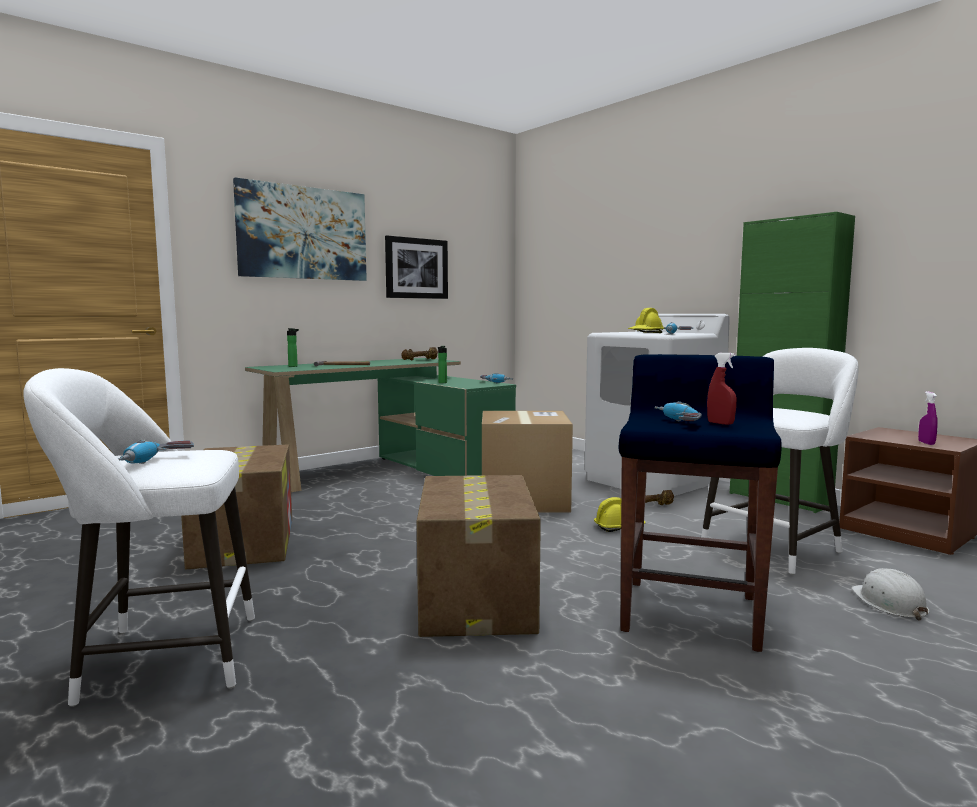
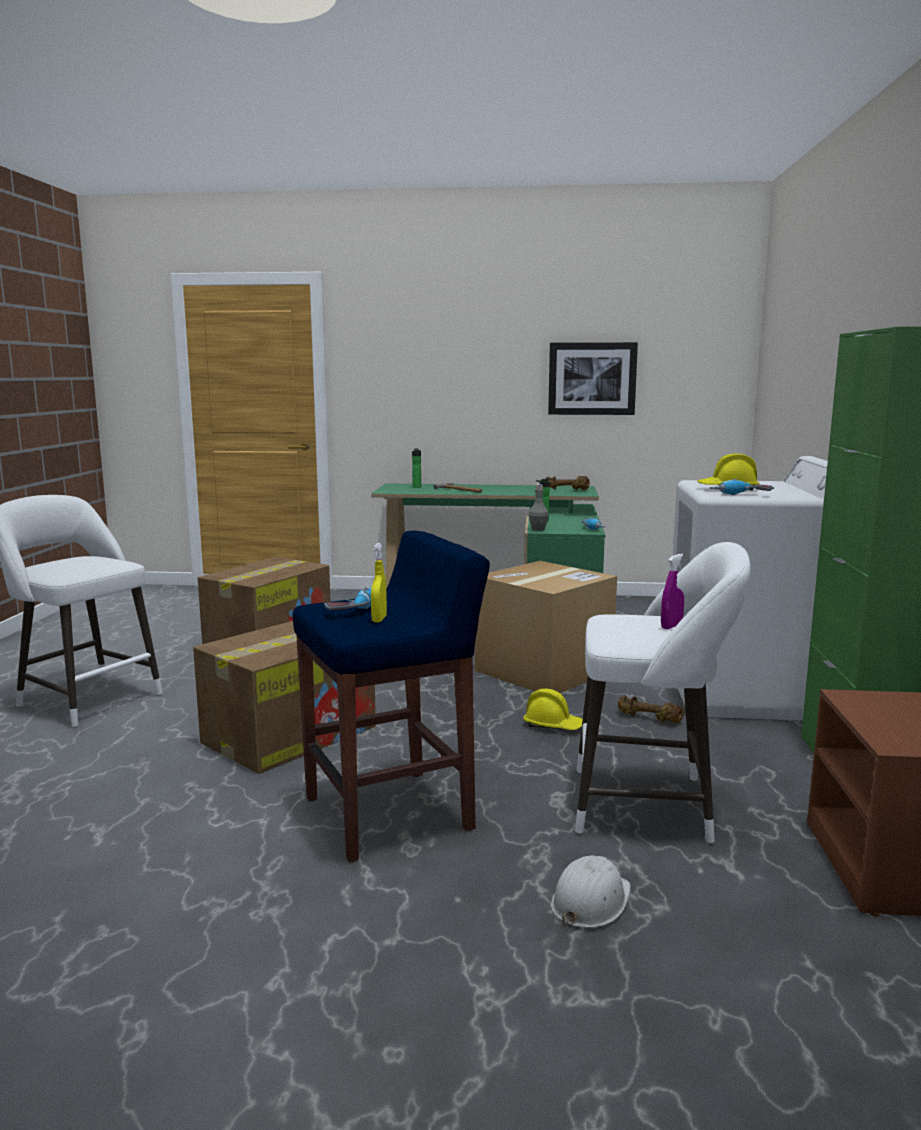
camera: 45 degrees right, 5 degrees up
(155, 462) = (64, 565): power drill -> none
(303, 233) = (451, 348): picture -> none
(464, 386) = (538, 529): none -> grey bottle
(720, 423) = (379, 619): red spray bottle -> yellow spray bottle
(926, 443) = (892, 731): purple spray bottle -> purple spray bottle (671, 626)

